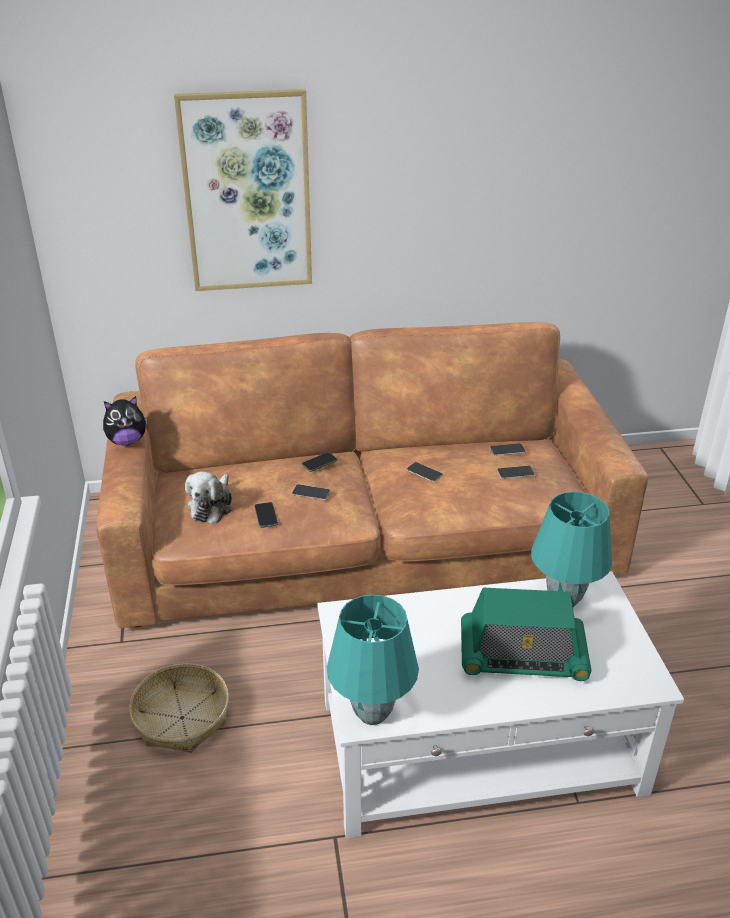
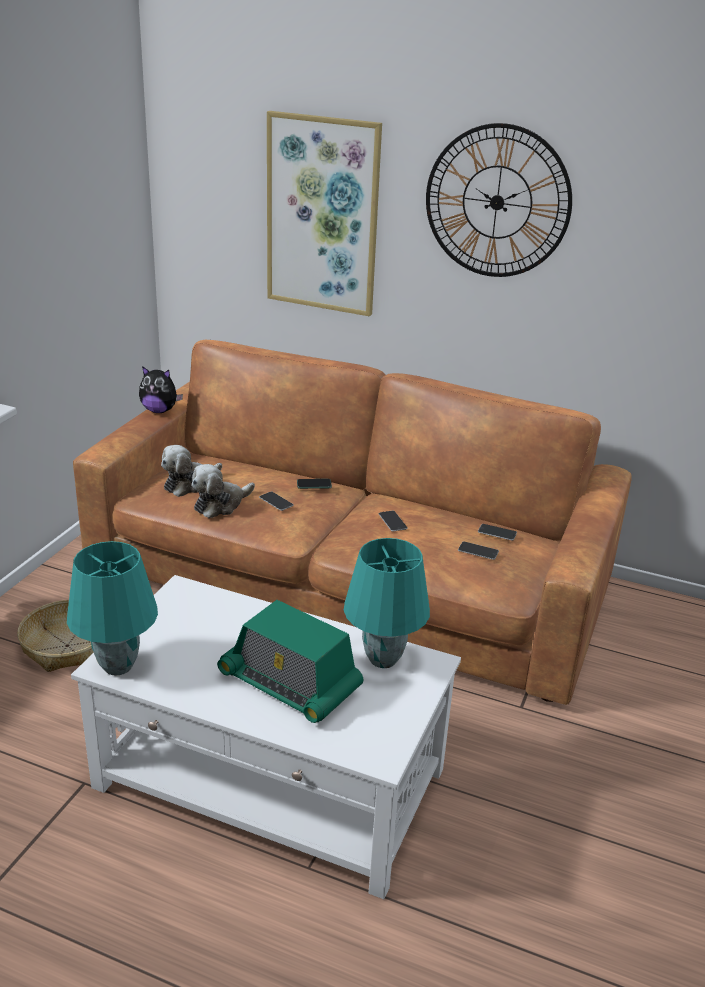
camera: 30 degrees right, 5 degrees down
(266, 515) = (220, 504): phone -> plush toy
(429, 148) = (497, 202): none -> wall clock

